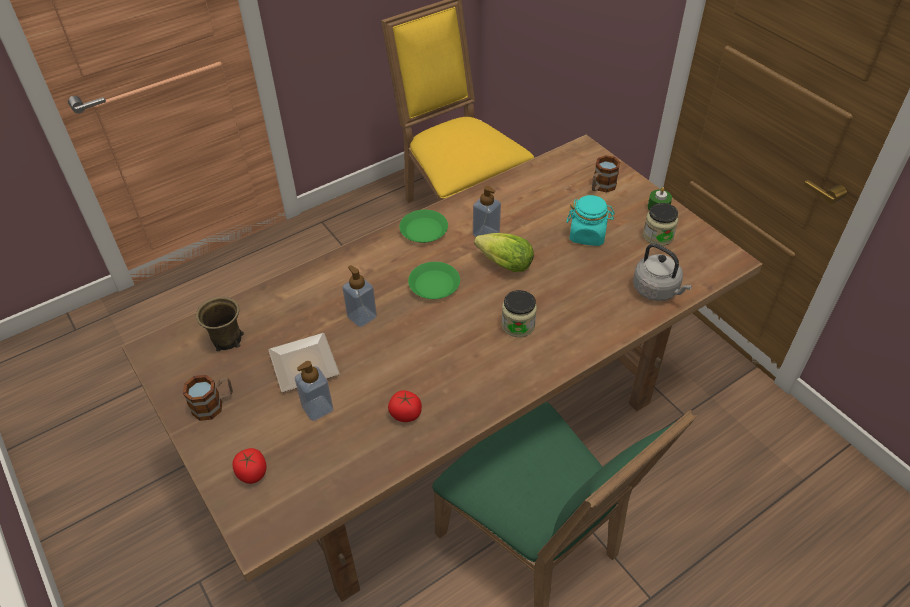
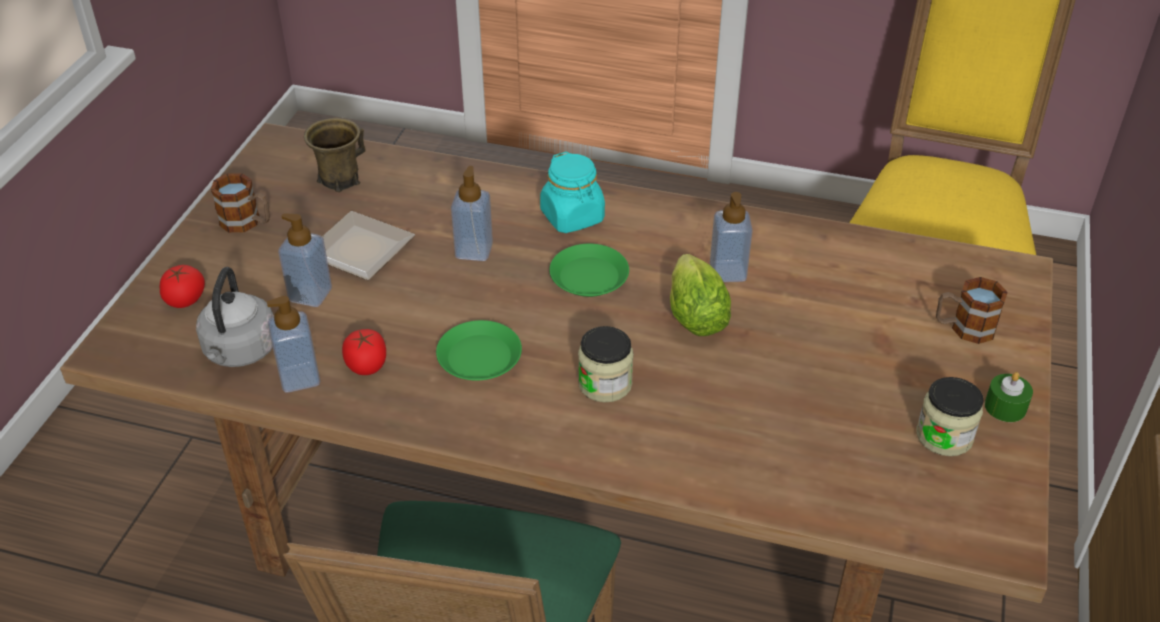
camera: 50 degrees right, 5 degrees down
(384, 450) = (299, 378): none -> soap dispenser
(424, 230) = (668, 219): green plate -> green plate (480, 357)
(587, 235) = (849, 363): turquoise jar -> turquoise jar (572, 217)
(657, 290) = (832, 489): grey kettle -> grey kettle (240, 352)

